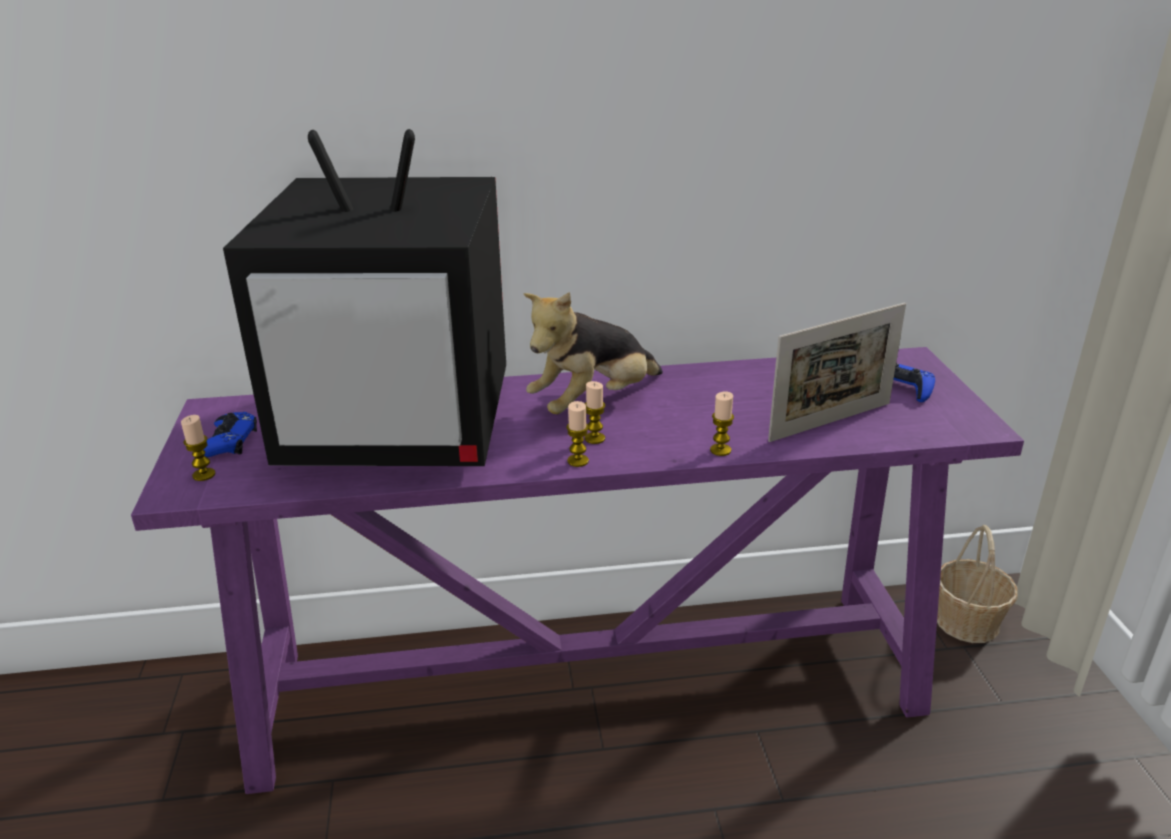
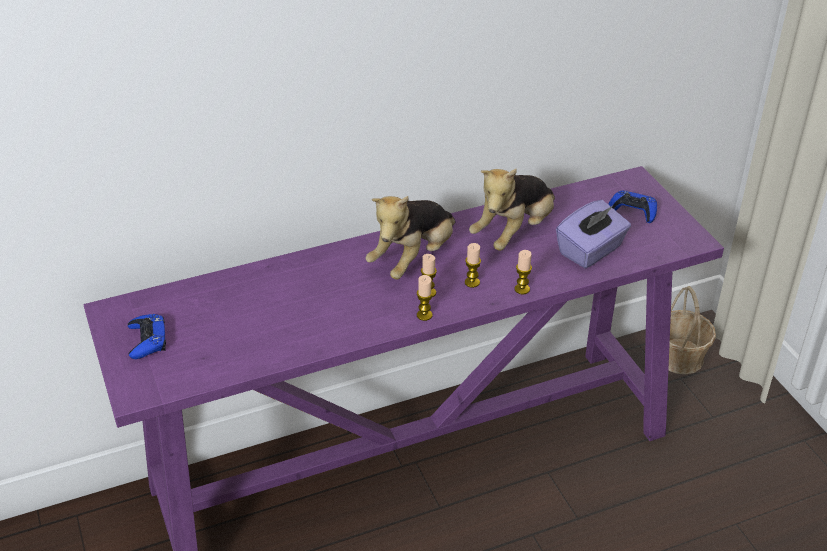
camera: 15 degrees left, 10 degrees up
(204, 475) = (148, 373): candle -> candle (472, 282)
(404, 426) = (278, 303): television -> none
(734, 392) = (514, 232): none -> plush toy
(830, 422) = (591, 251): picture frame -> purple tissue box

